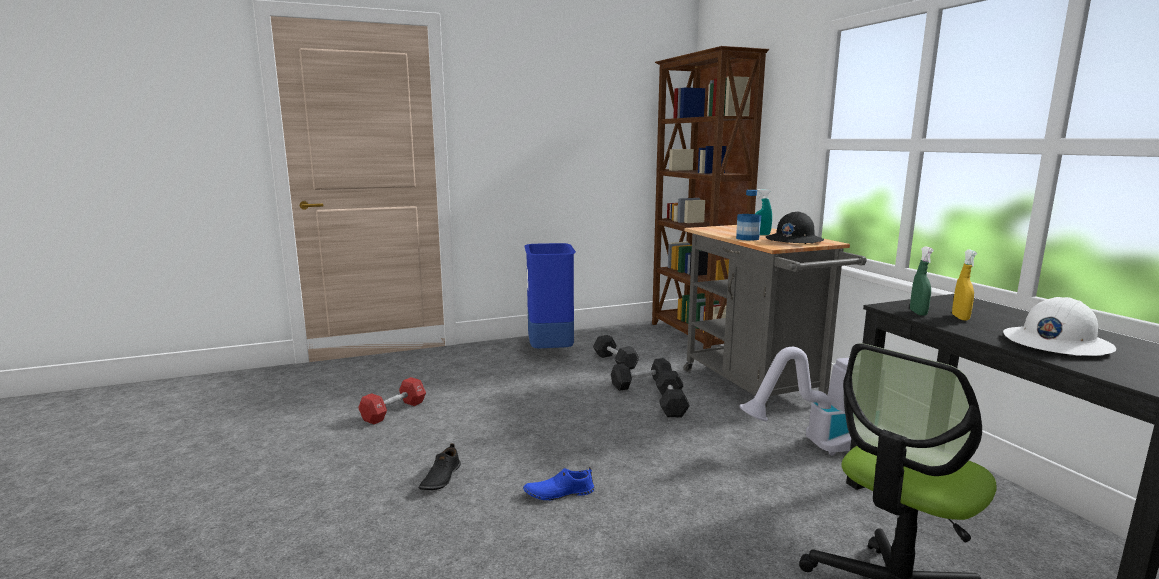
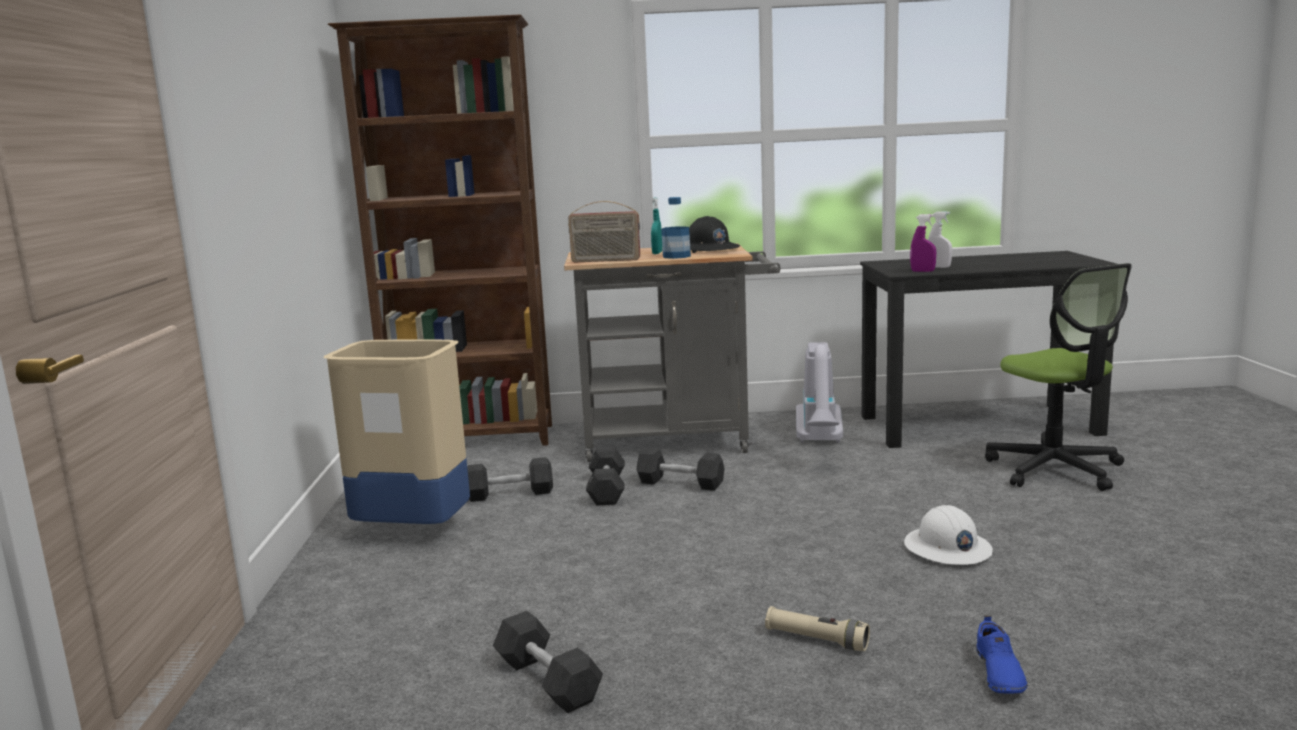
camera: 70 degrees left, 0 degrees up
(394, 411) = (547, 681): red dumbbell -> black dumbbell
(440, 478) = (816, 640): black shoe -> beige flashlight
(551, 351) = (413, 531): blue trash can -> beige trash can
(559, 493) = (876, 566): blue shoe -> blue shoe (998, 673)
(712, 230) = (605, 260): none -> radio
(918, 313) = (922, 271): green spray bottle -> purple spray bottle
(960, 318) = (939, 267): yellow spray bottle -> white spray bottle
(1055, 344) = (1007, 263): white hard hat -> white hard hat (947, 549)

